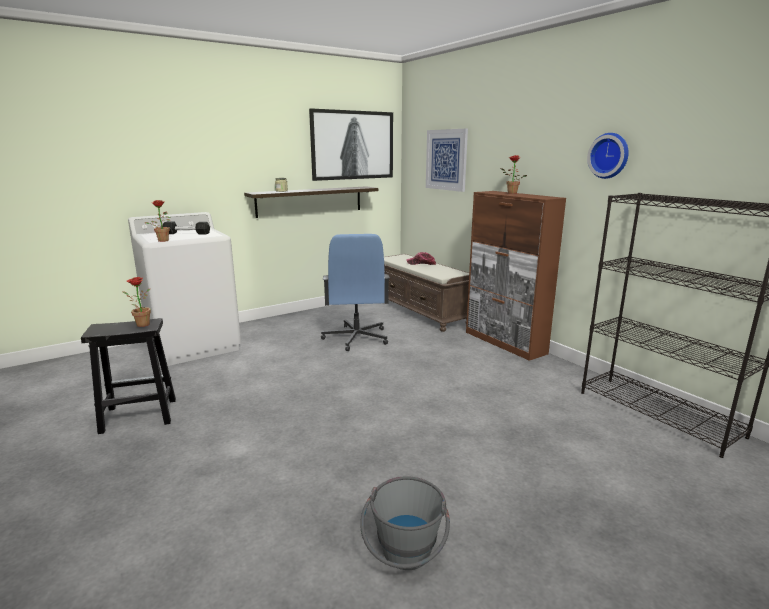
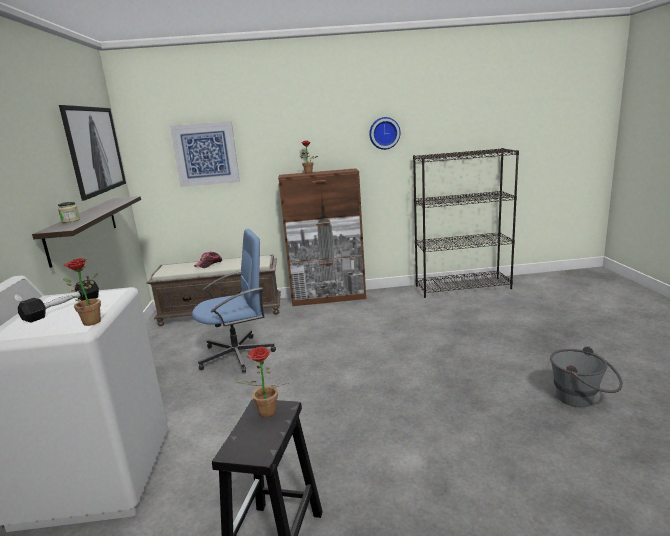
camera: 60 degrees left, 0 degrees up
(356, 338) = (238, 355): blue office chair -> blue office chair turned 45 degrees counterclockwise

